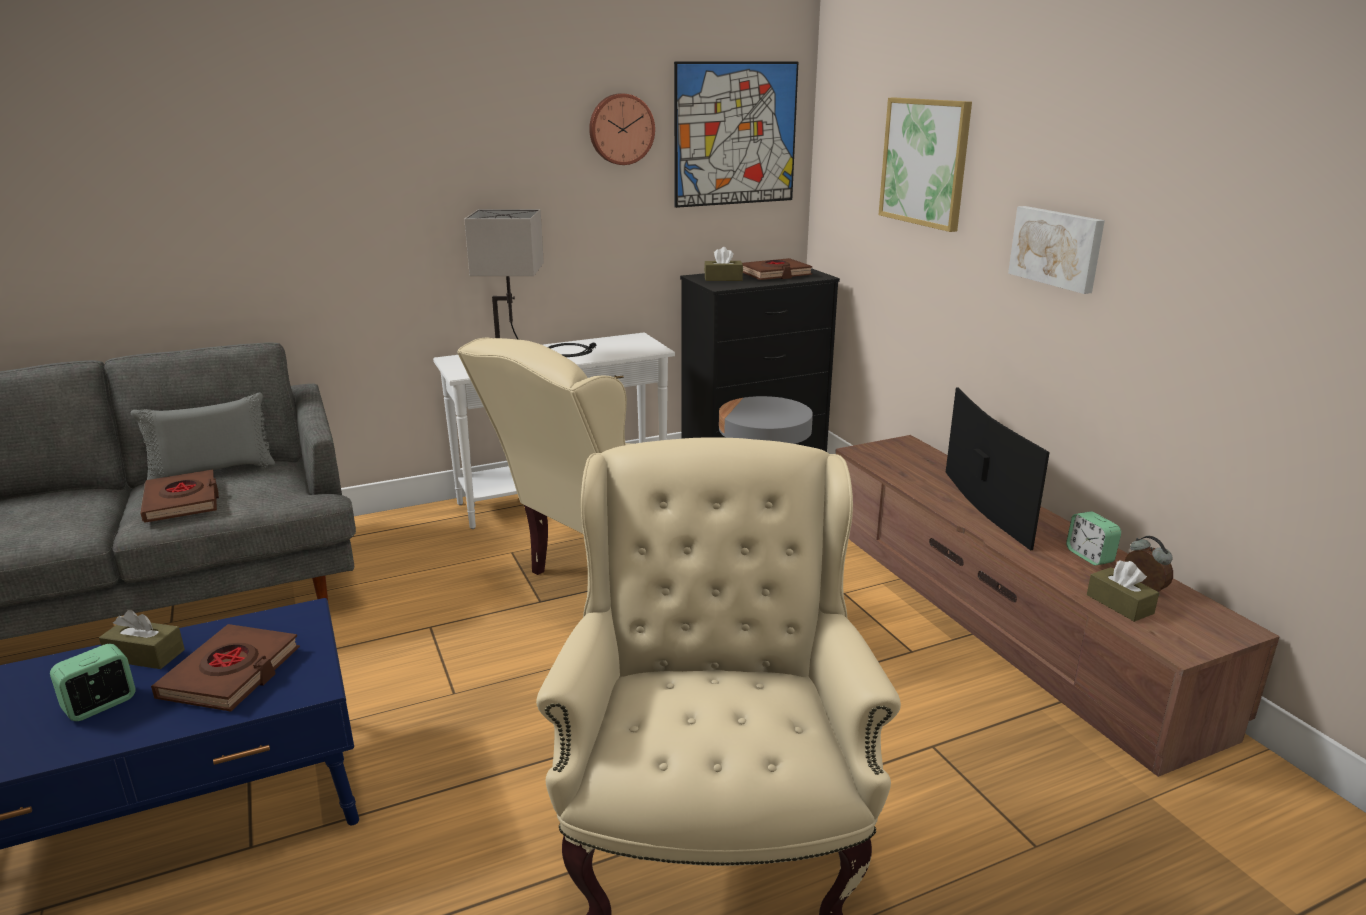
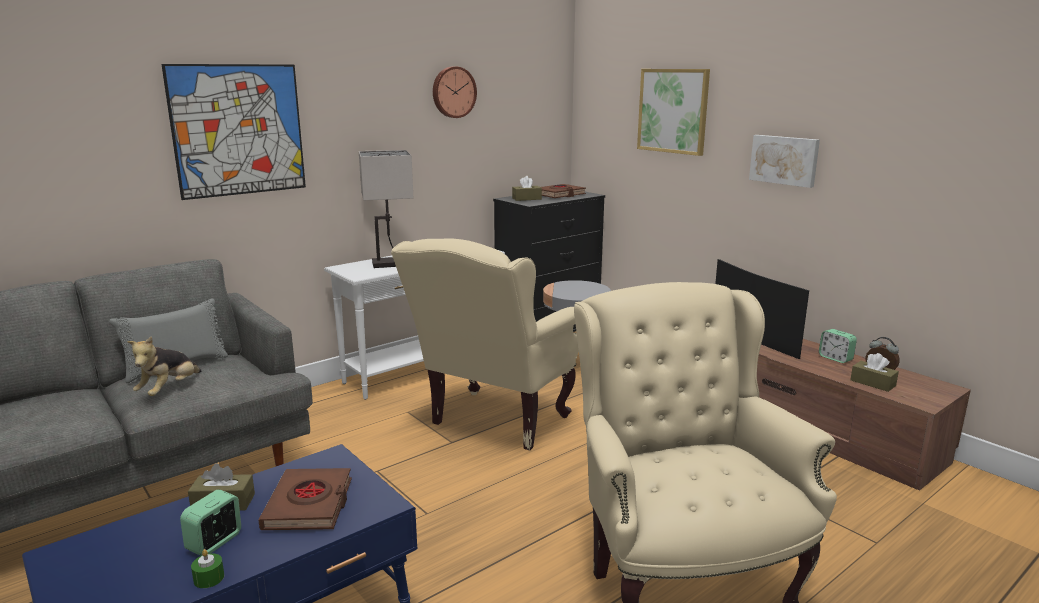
camera: 15 degrees left, 5 degrees down
(62, 749) = (209, 578): none -> green candle
(182, 502) = (169, 390): brown book -> plush toy
(735, 134) = (526, 96): picture -> picture (238, 130)

